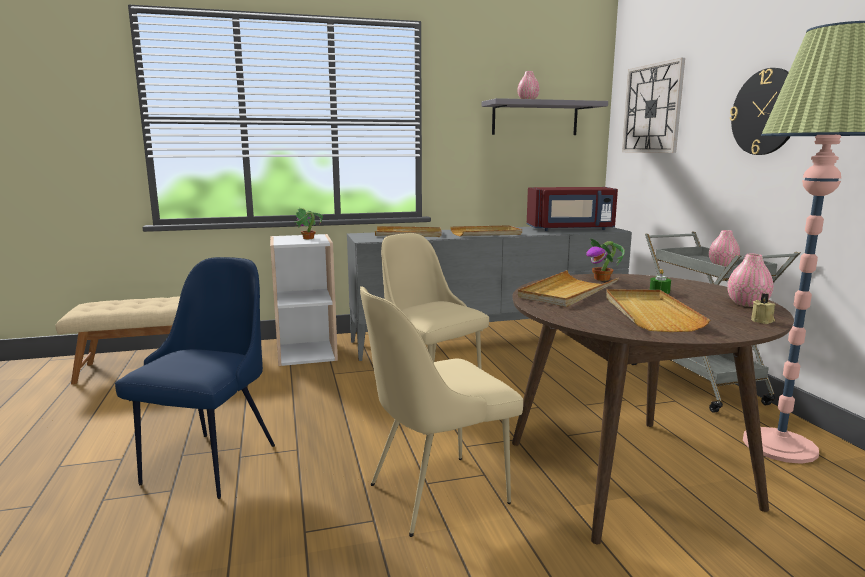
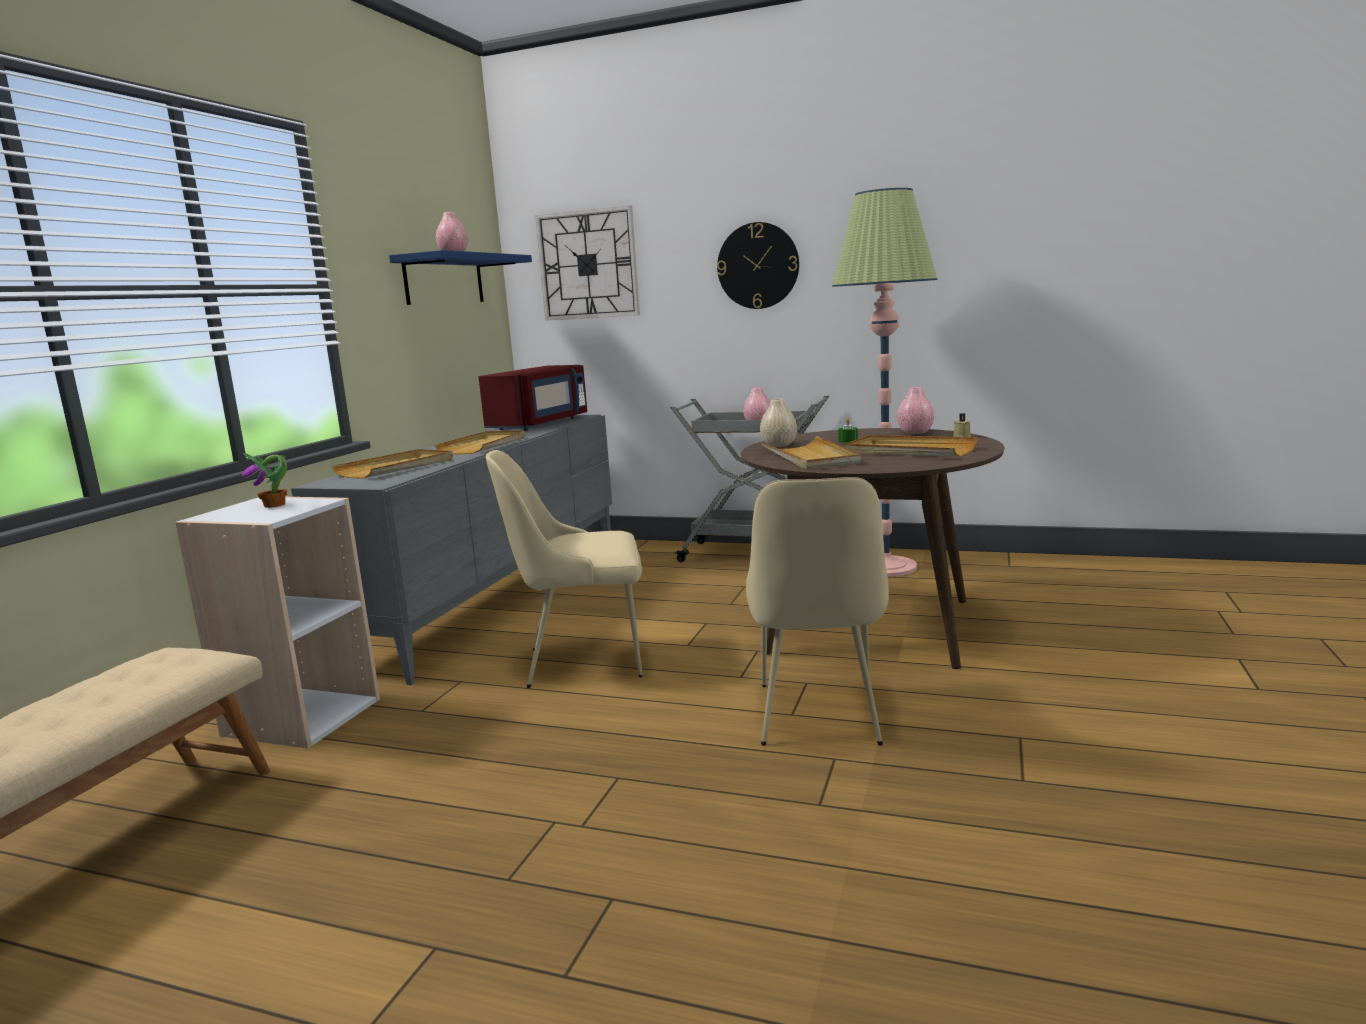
camera: 55 degrees left, 0 degrees up
(211, 463) = (571, 853): blue chair -> none
(535, 118) = (444, 280): grey shelf -> blue shelf
(602, 279) = (779, 445): potted plant -> beige vase

